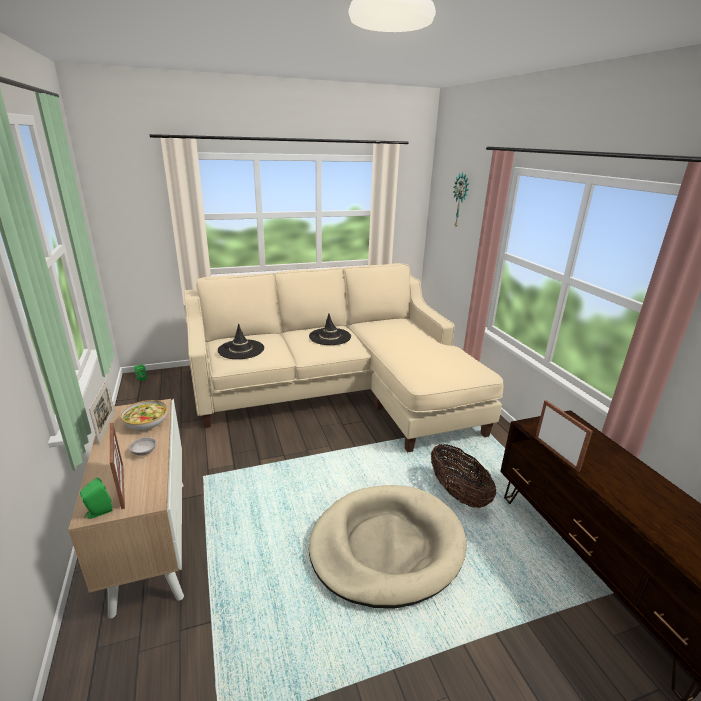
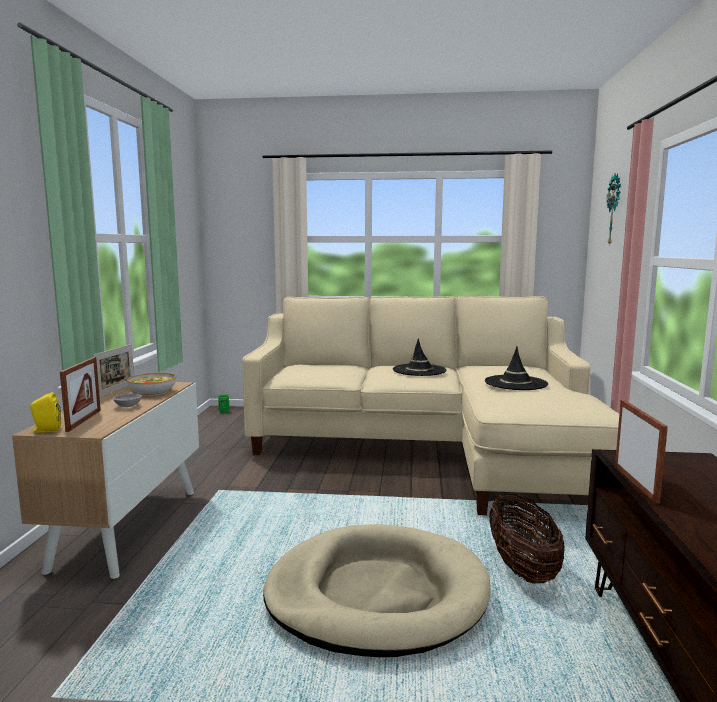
camera: 25 degrees right, 15 degrees down
(98, 512) = (46, 430): green speaker -> yellow speaker
(241, 349) = (308, 370): black hat -> black hat (515, 383)

